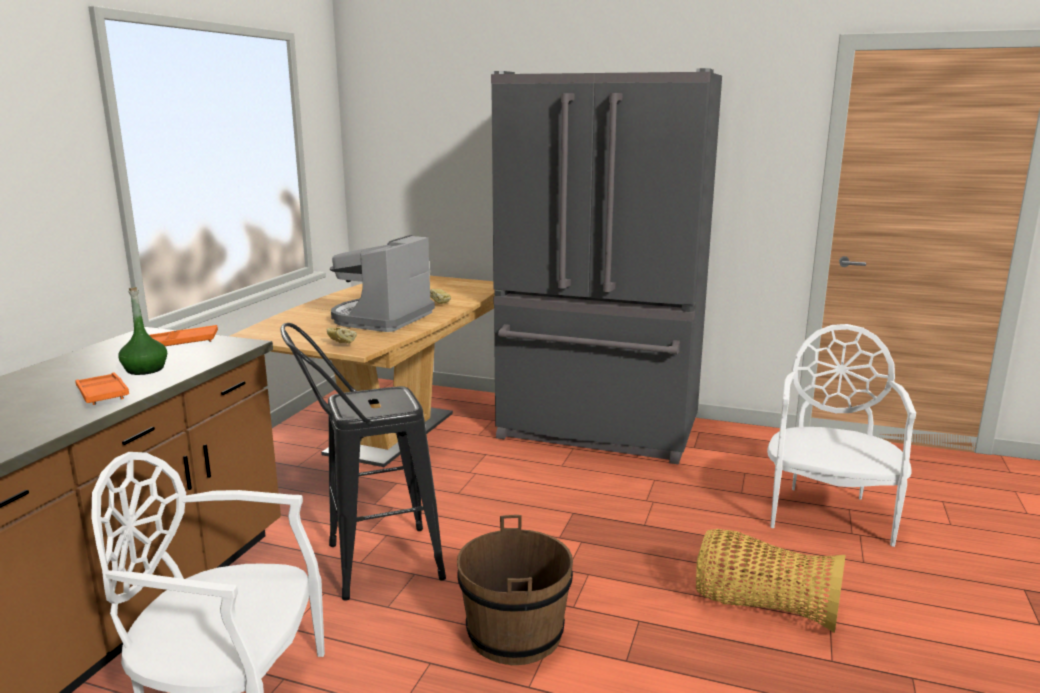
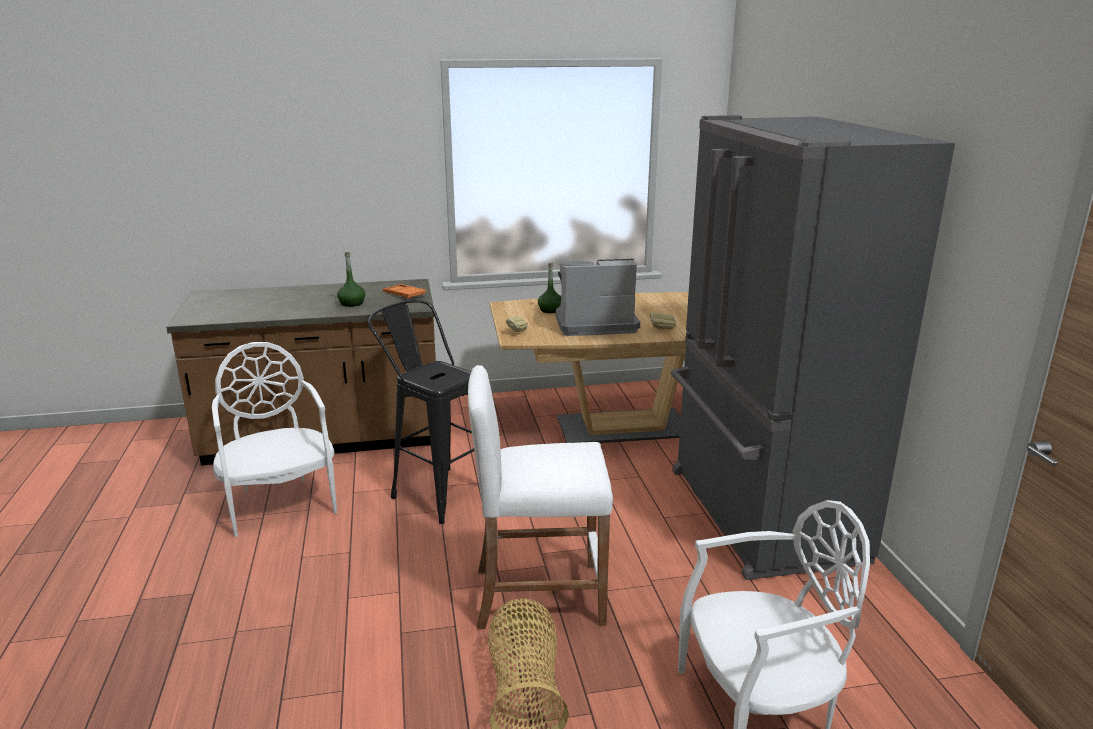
camera: 60 degrees right, 5 degrees up
(102, 394) = (307, 309): orange tray -> none
(308, 323) = (550, 310): none -> green bottle
(514, 634) = (400, 574): brown bucket -> none
(625, 558) = (539, 595): none -> white stool

